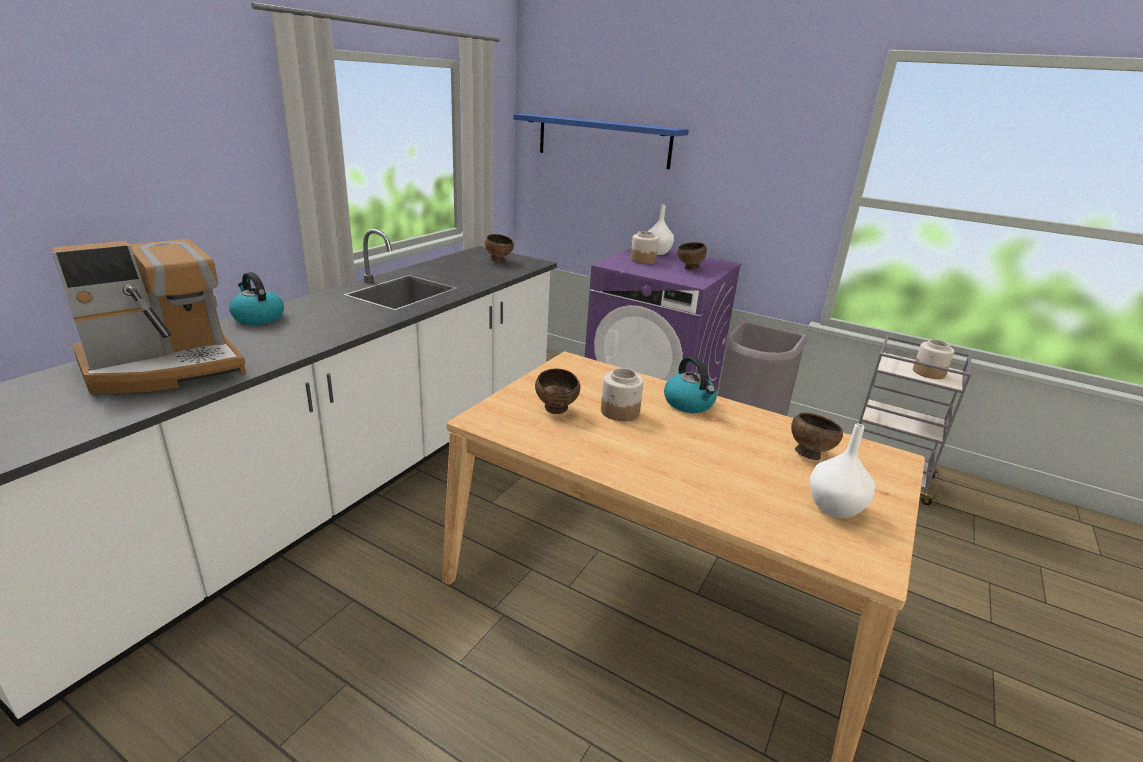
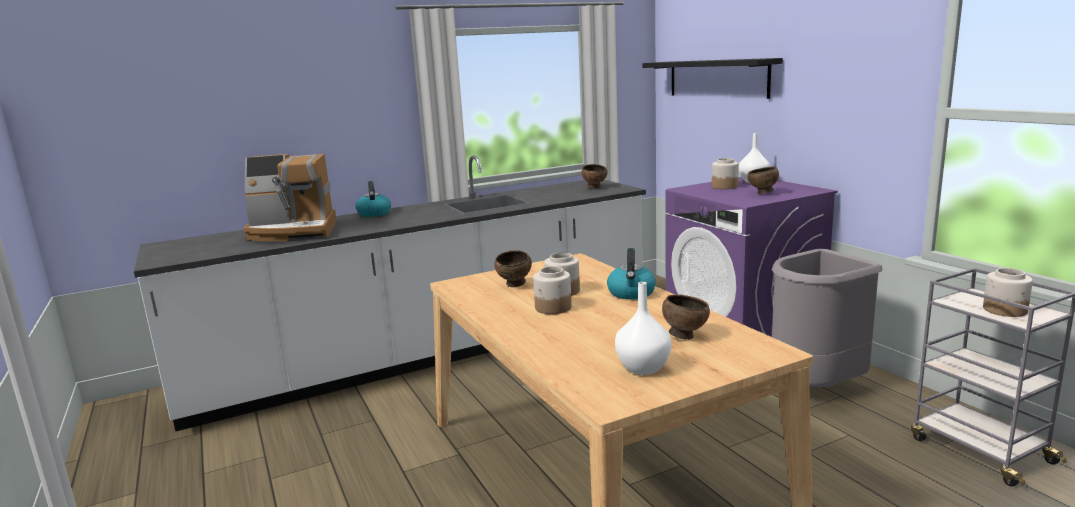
camera: 35 degrees right, 10 degrees down
(603, 140) = (717, 78): blue shelf -> black shelf
(642, 439) = (553, 308): none -> jar

